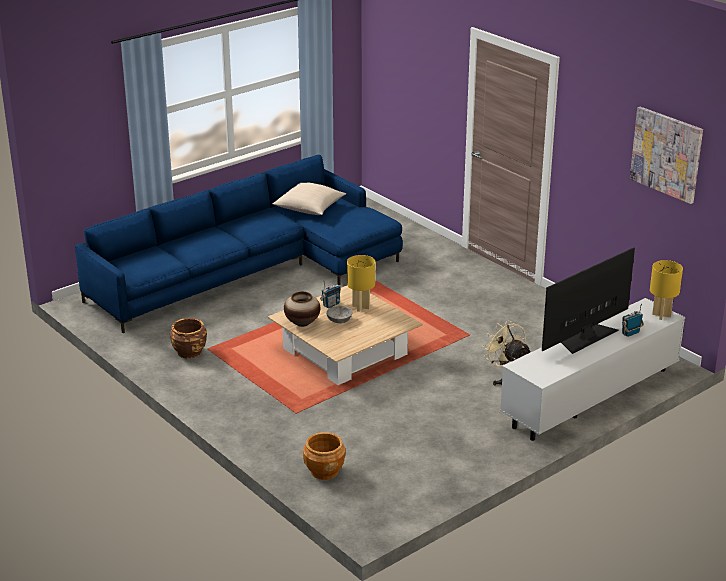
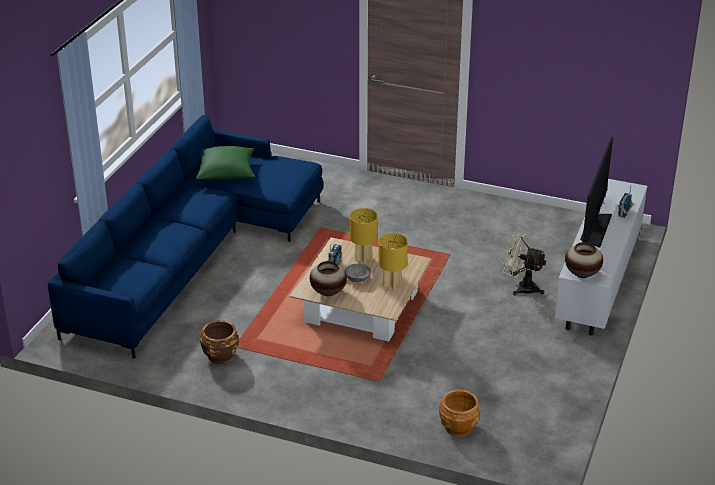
camera: 30 degrees left, 5 degrees up
(309, 208) = (226, 172): beige pillow -> green pillow
(528, 370) = (582, 274): none -> vase
(662, 315) = (629, 189): yellow table lamp -> yellow table lamp (392, 285)
(666, 154) = (607, 45): picture -> none

